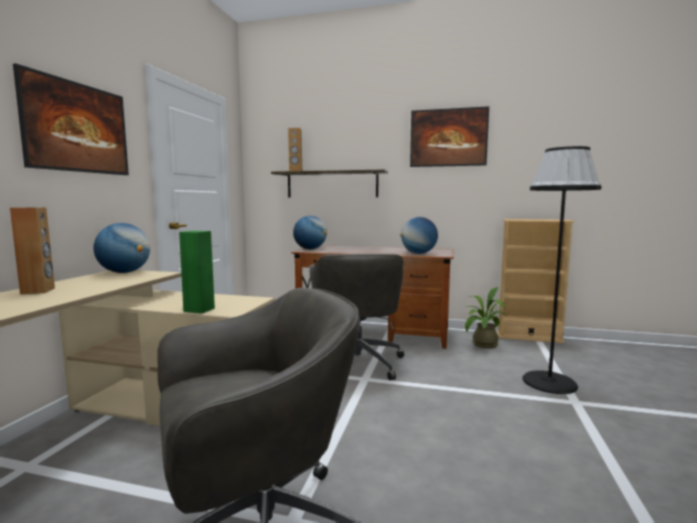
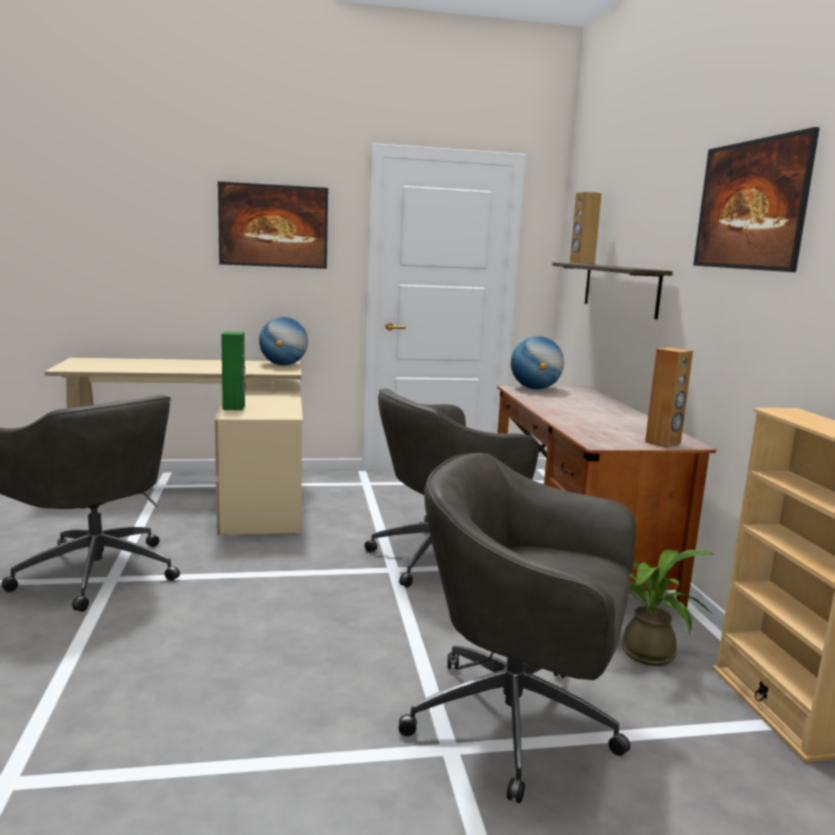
camera: 65 degrees right, 5 degrees up
(38, 291) = (195, 363): brown speaker -> brown speaker (663, 443)
(418, 253) = (593, 432): globe -> none
(549, 382) = (518, 723): black floor lamp -> grey office chair

